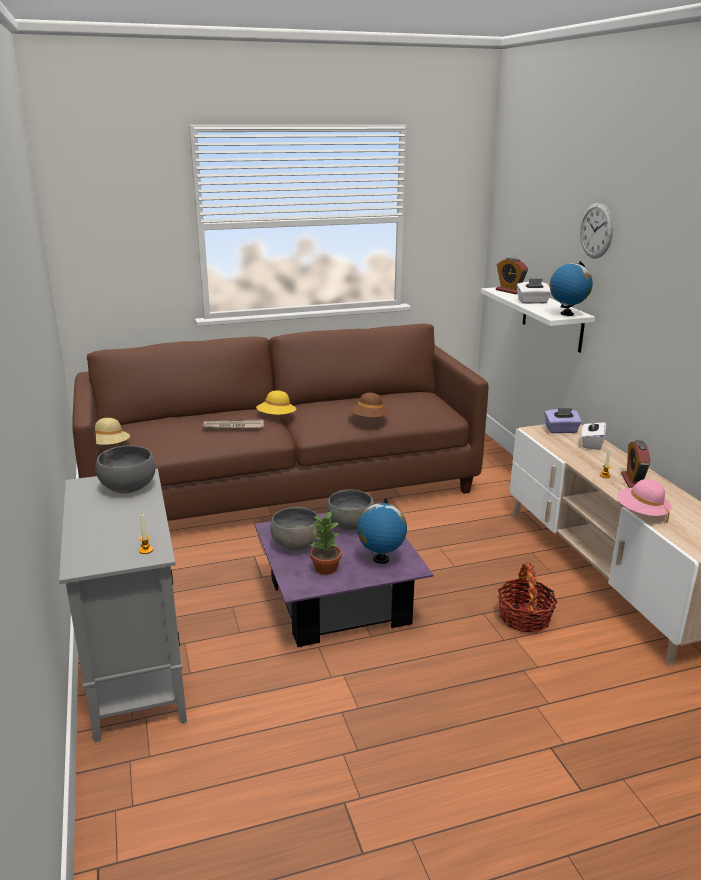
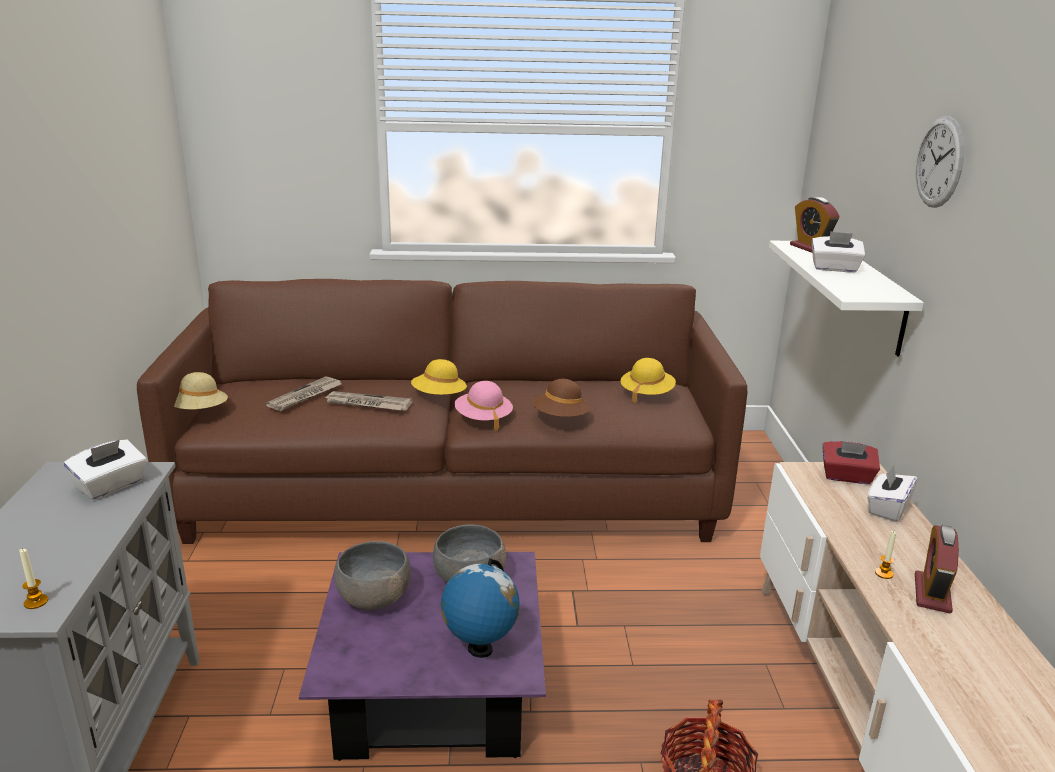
camera: 15 degrees right, 0 degrees up
(128, 486) = (111, 486): grey bowl -> white tissue box
(183, 427) = (305, 396): none -> newspaper
(325, 568) = (390, 649): potted plant -> none
(415, 399) = (646, 394): none -> yellow hat
(561, 430) = (847, 477): purple tissue box -> red tissue box
(567, 314) = (877, 293): globe -> none
(641, 513) = (919, 662): pink hat -> pink hat (483, 419)

